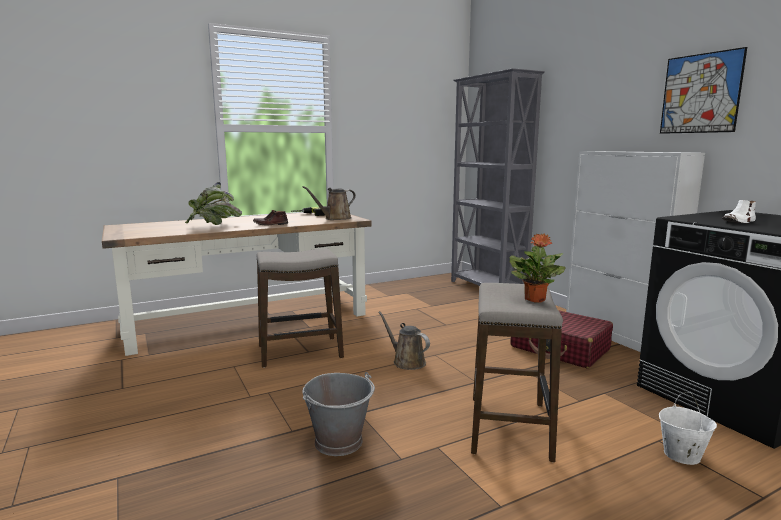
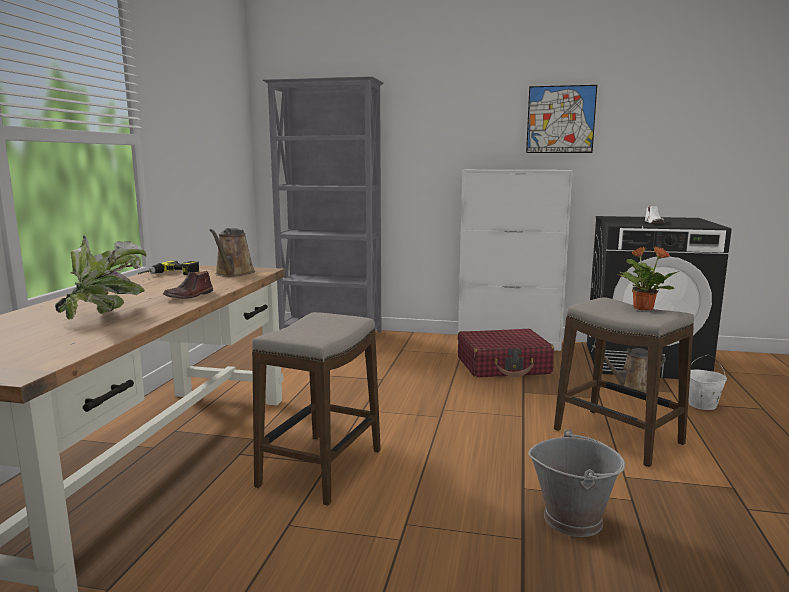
camera: 50 degrees left, 0 degrees up
(406, 361) = (439, 426): brown watering can -> brown watering can (632, 386)

